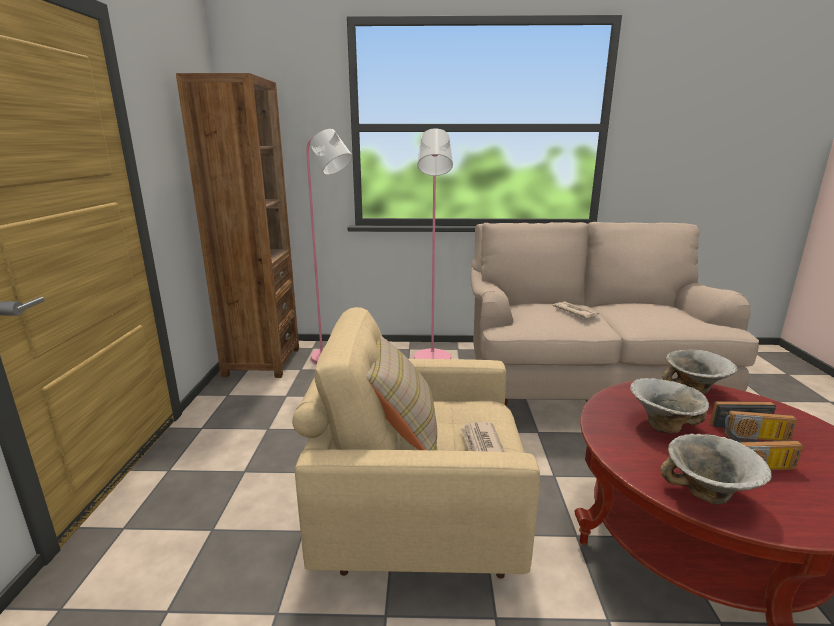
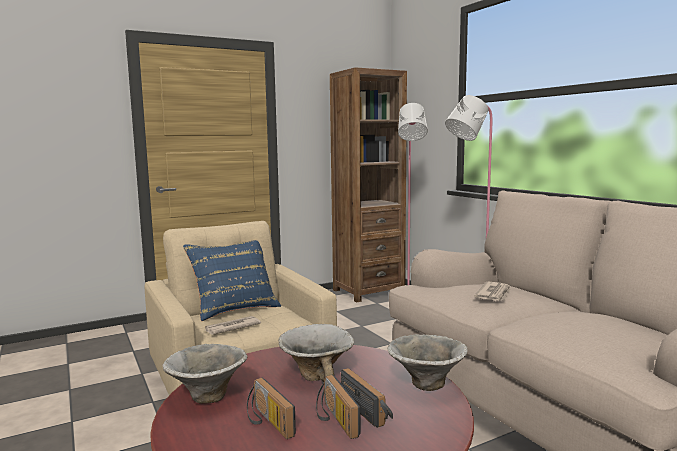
camera: 60 degrees right, 10 degrees down
(402, 431) = (234, 308): beige pillow -> blue pillow

